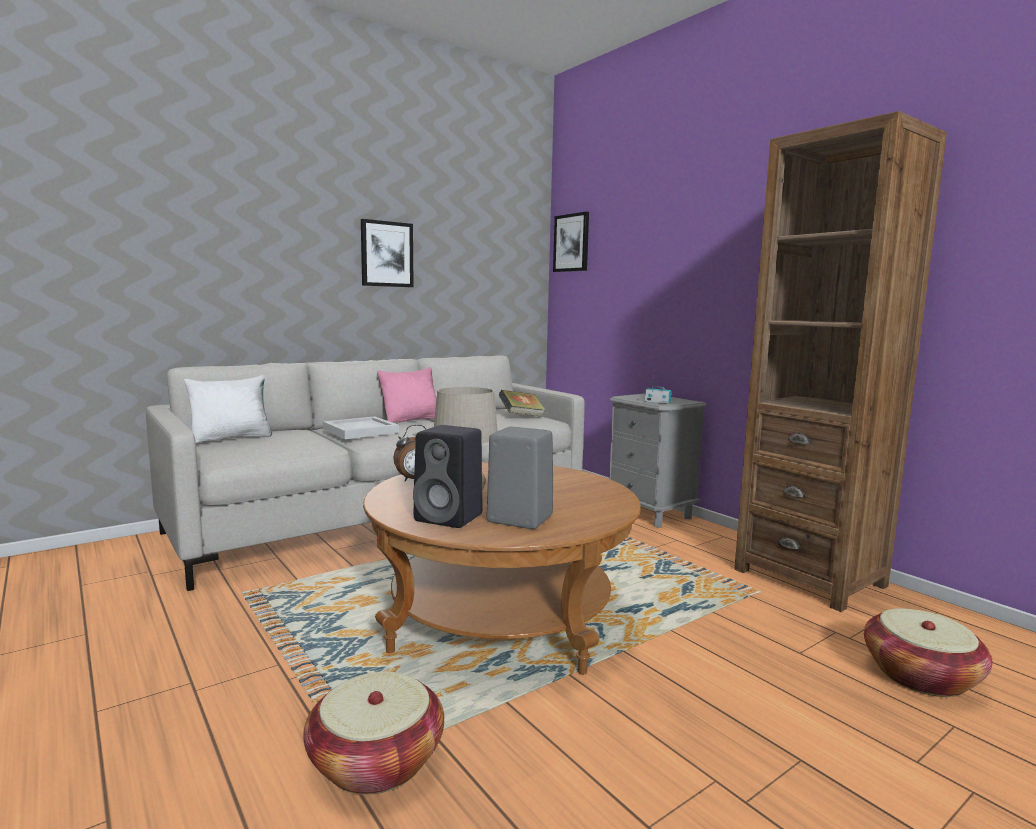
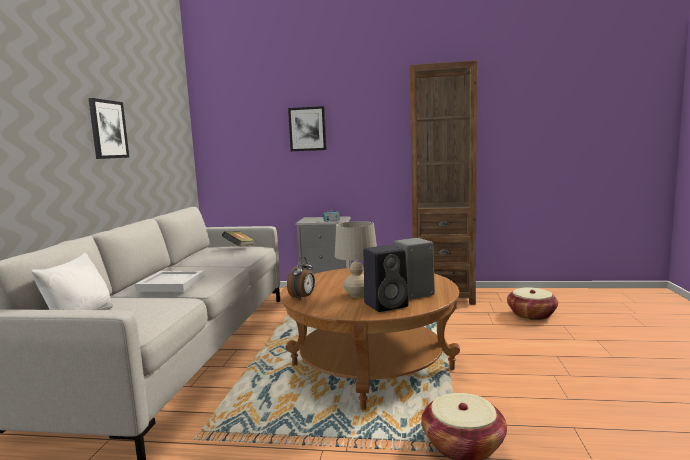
camera: 45 degrees left, 0 degrees up
(411, 420) = (176, 268): pink pillow -> none
(571, 243) = (216, 116): picture -> picture (307, 129)

